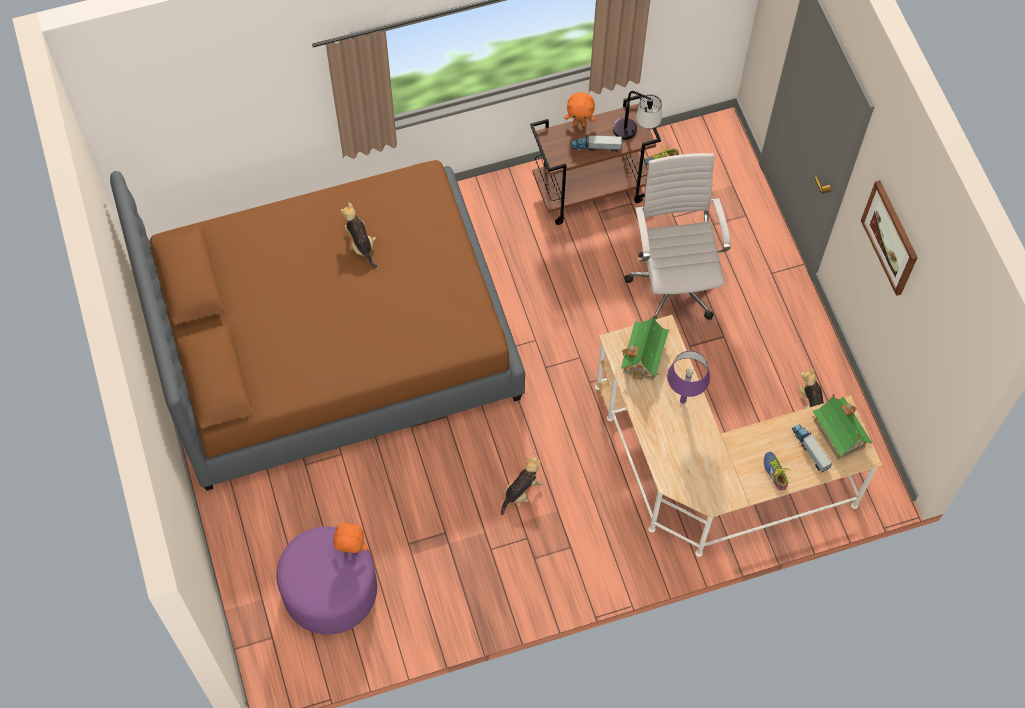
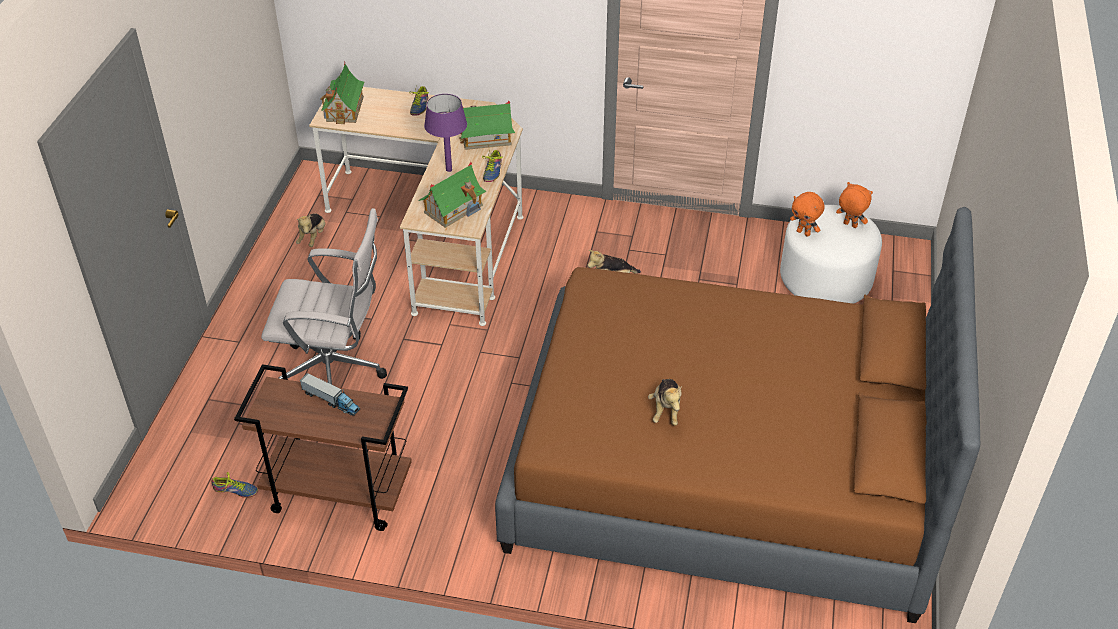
camera: 150 degrees left, 20 degrees down
(330, 591) = (825, 280): purple ottoman -> white ottoman
(579, 123) = (326, 432): orange plush toy -> orange plush toy (849, 225)
(635, 134) = (278, 394): table lamp -> none
(645, 417) = (491, 171): none -> shoe
(673, 282) = (336, 373): white office chair -> white office chair turned 105 degrees counterclockwise
(681, 459) = (486, 138): none -> toy house
(810, 449) = (378, 108): toy truck -> none
(890, 237) = (199, 62): picture -> none

